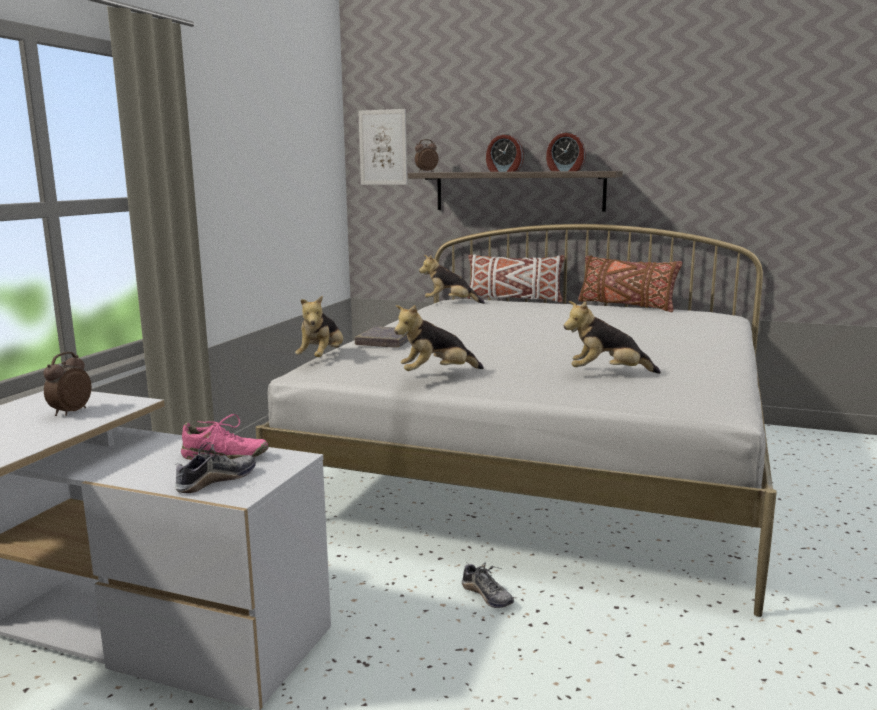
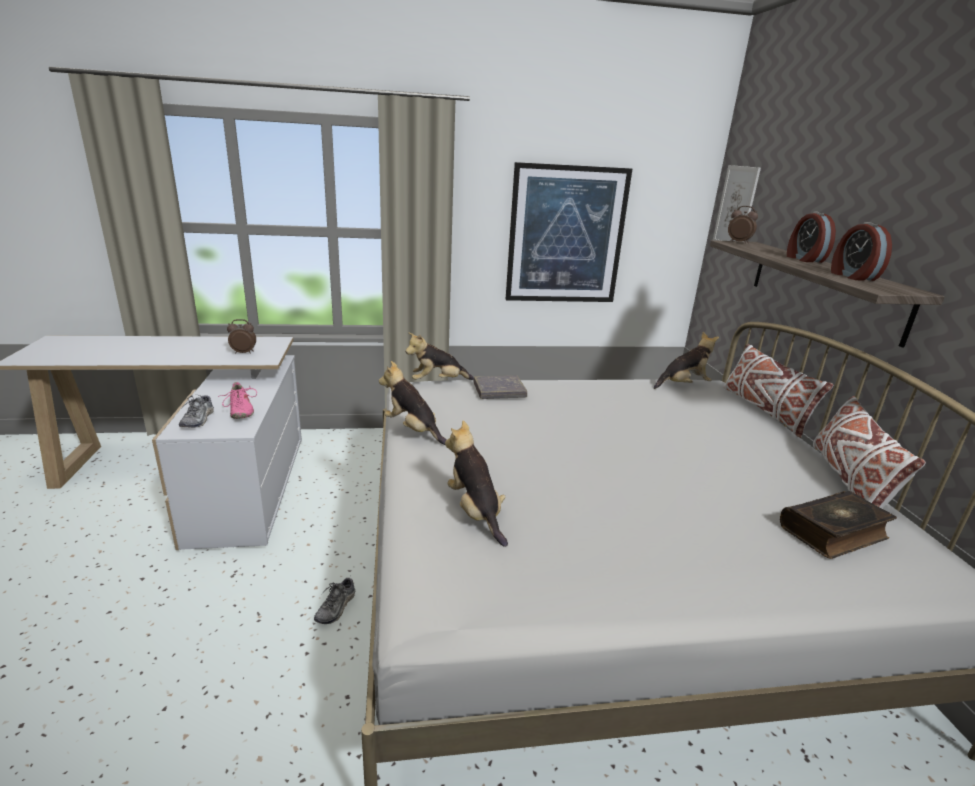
camera: 60 degrees right, 10 degrees up
(216, 481) = (198, 419): shoe -> shoe turned 75 degrees clockwise
(266, 190) = (566, 236): none -> picture
(450, 303) = (683, 385): plush toy -> plush toy turned 90 degrees clockwise
(626, 306) = (849, 481): brown pillow -> white pillow
(682, 317) = (834, 533): none -> book

